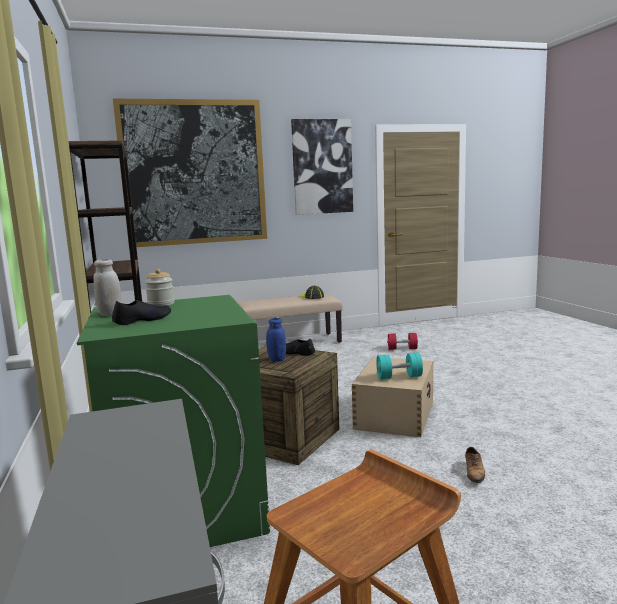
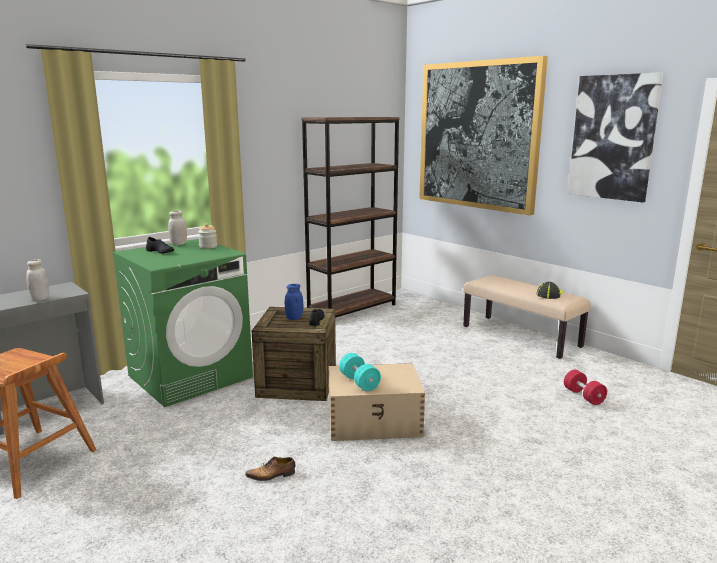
camera: 65 degrees right, 5 degrees up
(160, 433) = (40, 298): none -> white jar

